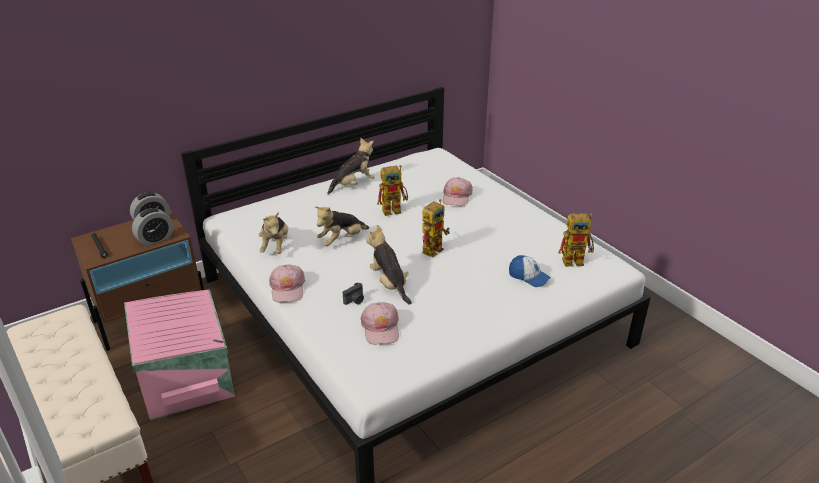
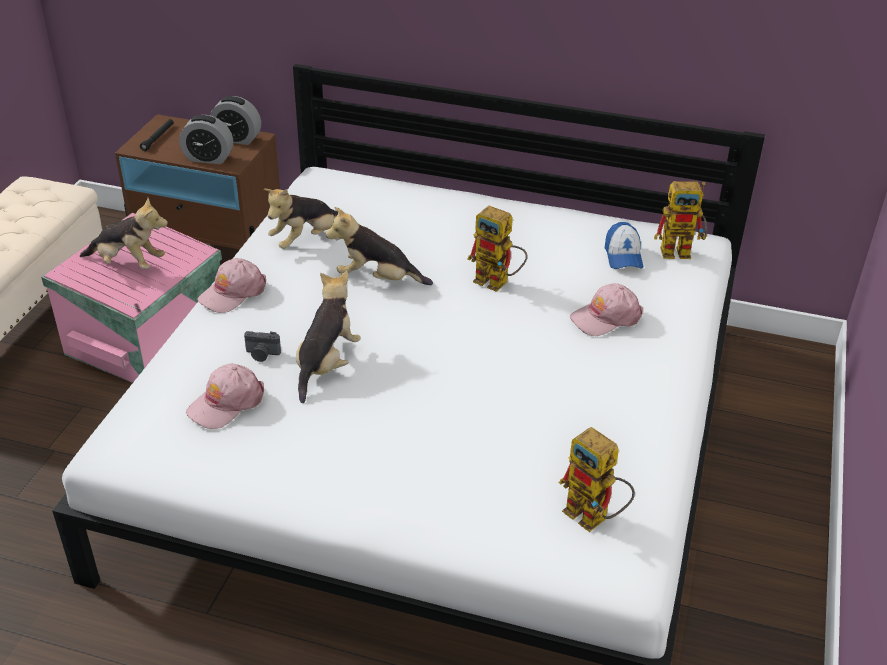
camera: 50 degrees right, 5 degrees up
(353, 185) = (514, 221): plush toy -> plush toy (128, 263)
(434, 248) = (450, 360): toy robot -> toy robot (682, 251)
(528, 277) = (488, 484): cap -> cap (623, 256)

